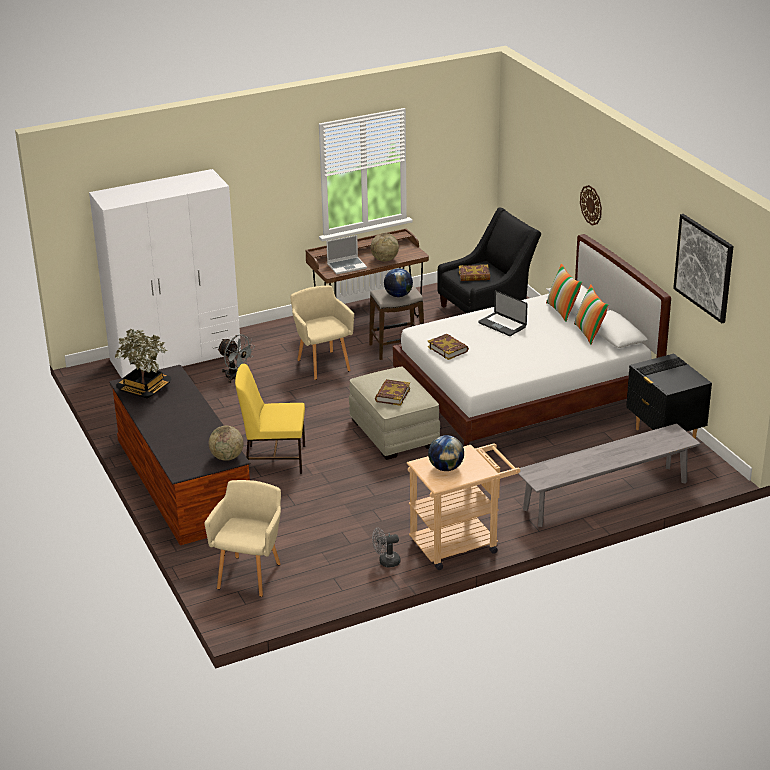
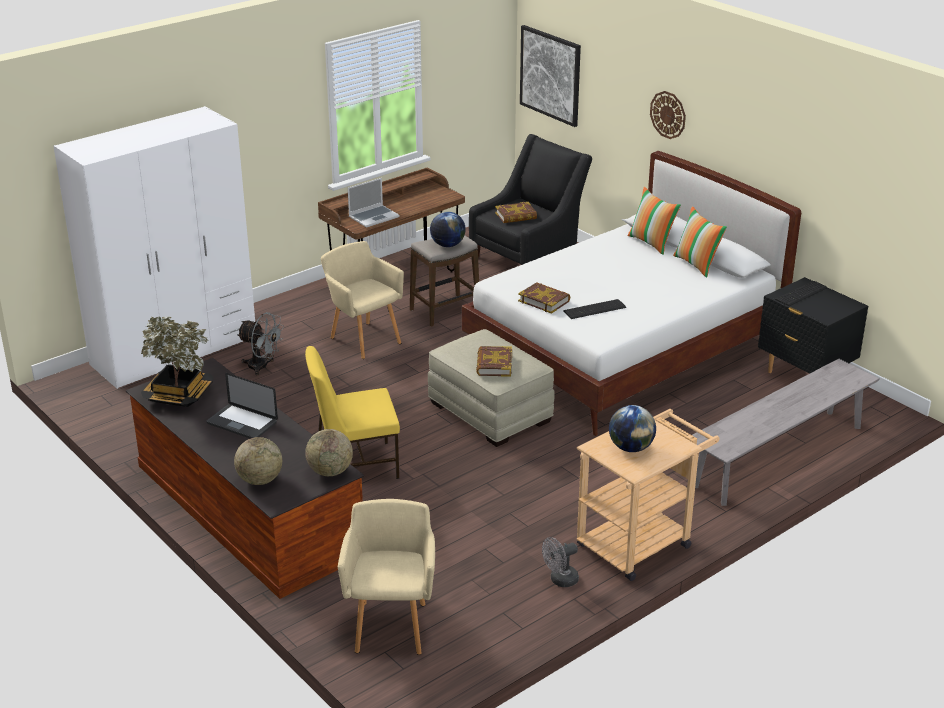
camera: 15 degrees left, 0 degrees up
(384, 259) = (415, 205): globe -> globe (260, 480)
(485, 360) = (595, 309): none -> keyboard
(502, 325) = (592, 266): laptop -> laptop (242, 423)
(704, 267) = (855, 168): picture -> picture (550, 75)

